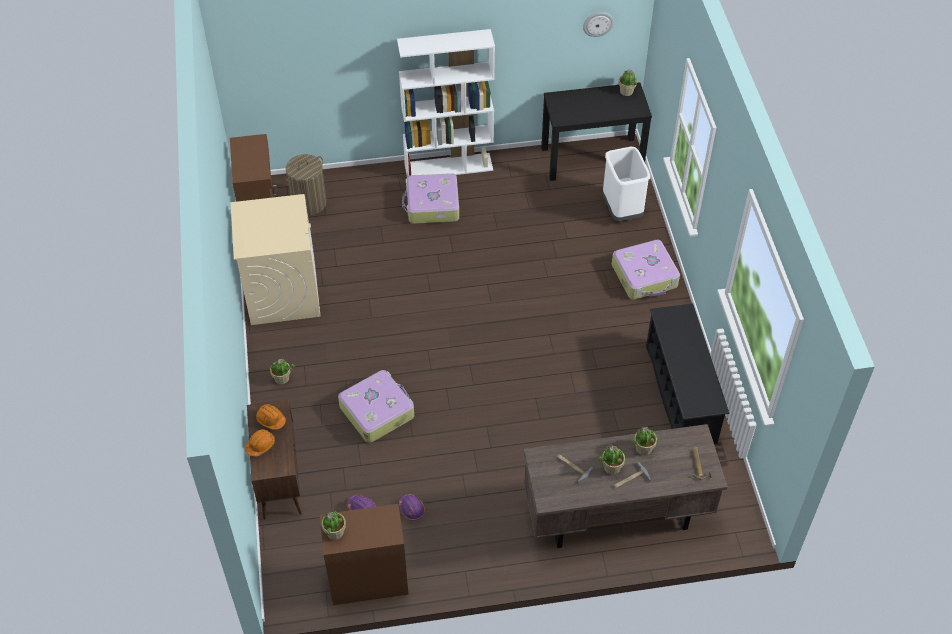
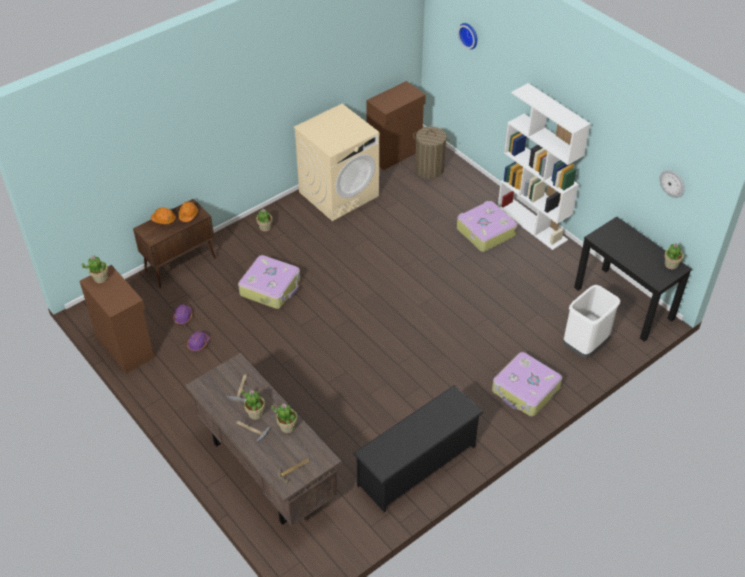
camera: 60 degrees right, 5 degrees down
(292, 39) = (469, 35): none -> wall clock

